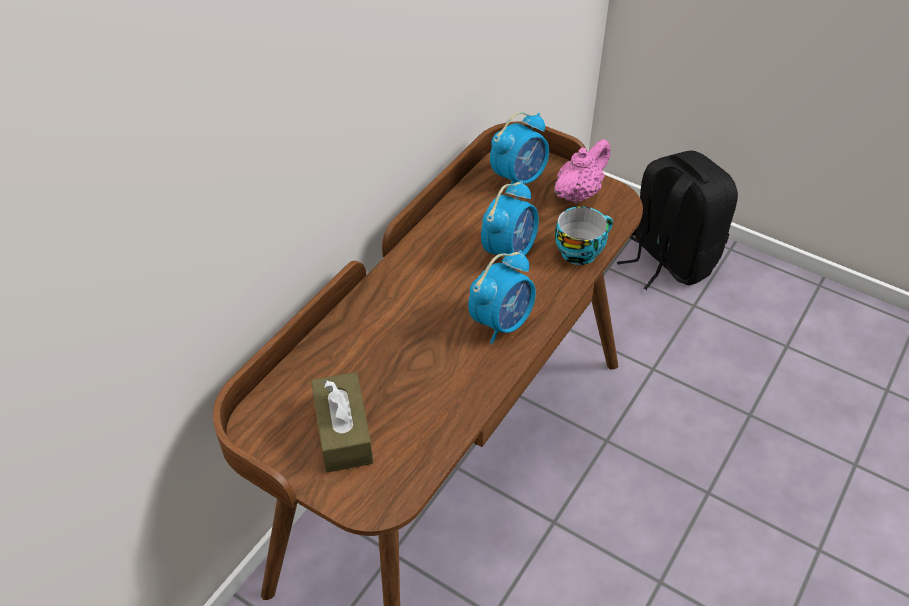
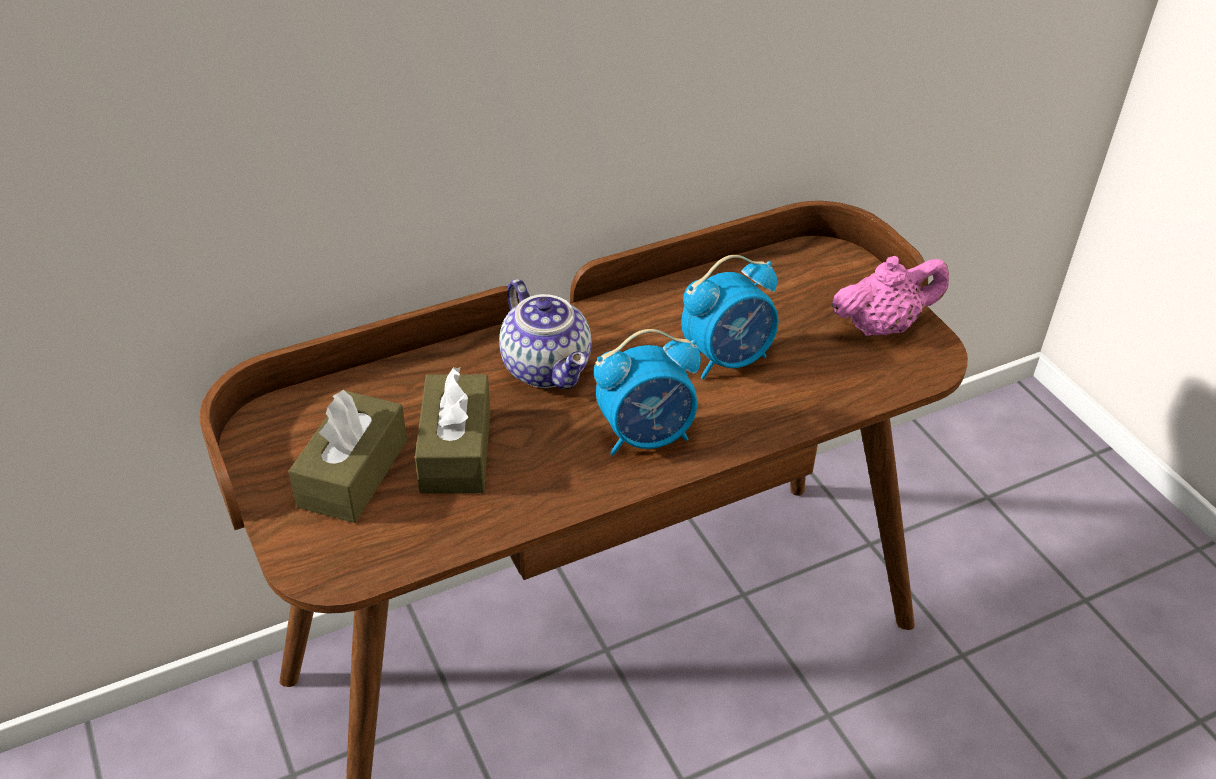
camera: 30 degrees right, 5 degrees down
(396, 386) = (456, 450): none -> brown tissue box
(408, 305) = (548, 368): none -> teapot
(519, 178) = (814, 280): alarm clock -> none
(580, 250) = (824, 395): cup -> none
(668, 259) = (1087, 522): black backpack -> none

